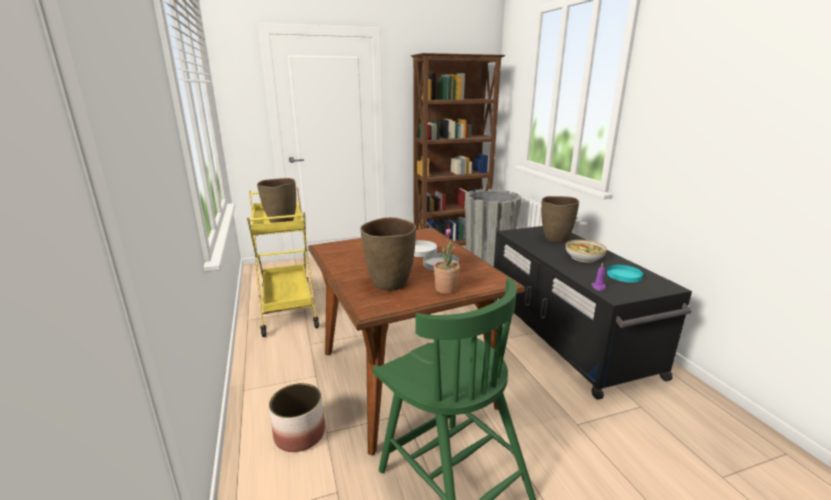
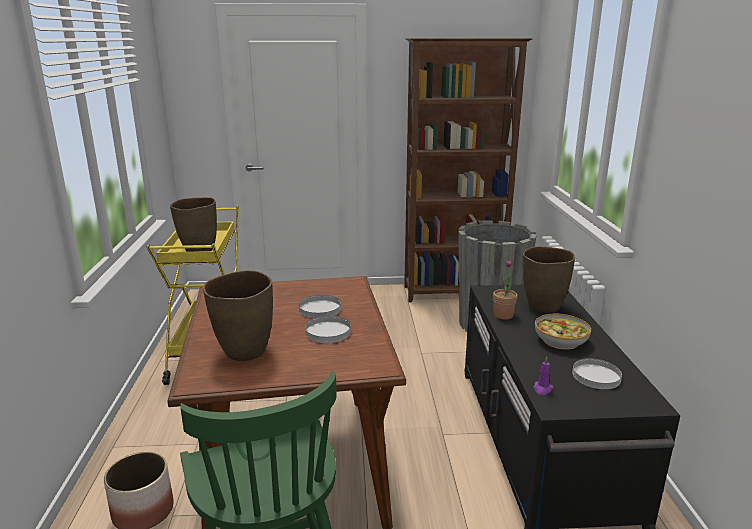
camera: 15 degrees right, 0 degrees up
(445, 289) = (303, 368): potted plant -> potted plant (503, 315)
(624, 275) = (596, 376): turquoise plate -> white plate

